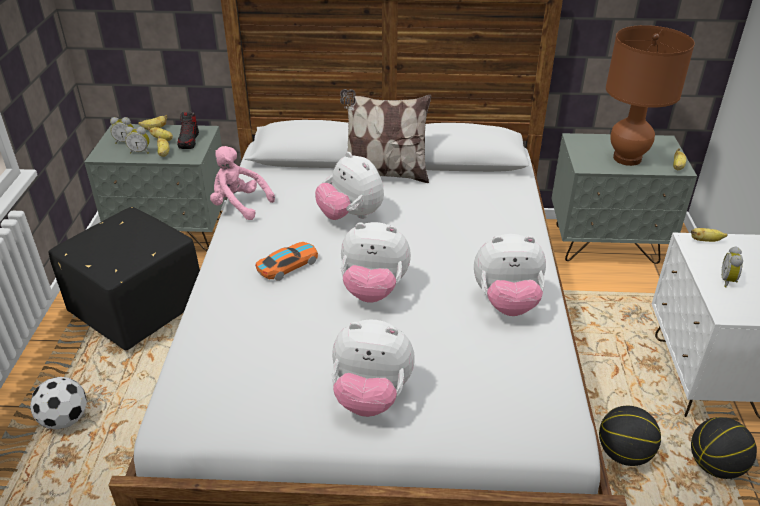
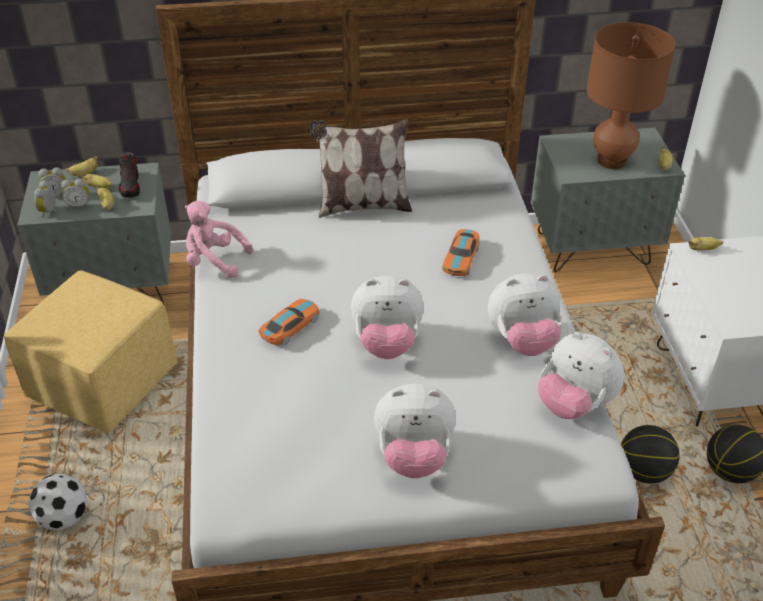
camera: 10 degrees left, 5 degrees up
(137, 308) = (102, 383): black ottoman -> yellow ottoman
(351, 216) = (339, 260): plush toy -> plush toy (574, 404)
(464, 225) = (461, 258): none -> toy car
(728, 281) = (730, 291): alarm clock -> alarm clock (50, 212)

